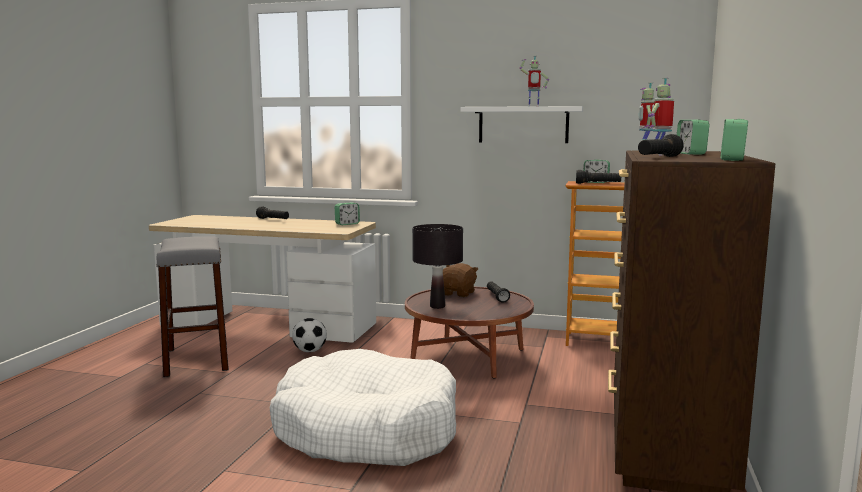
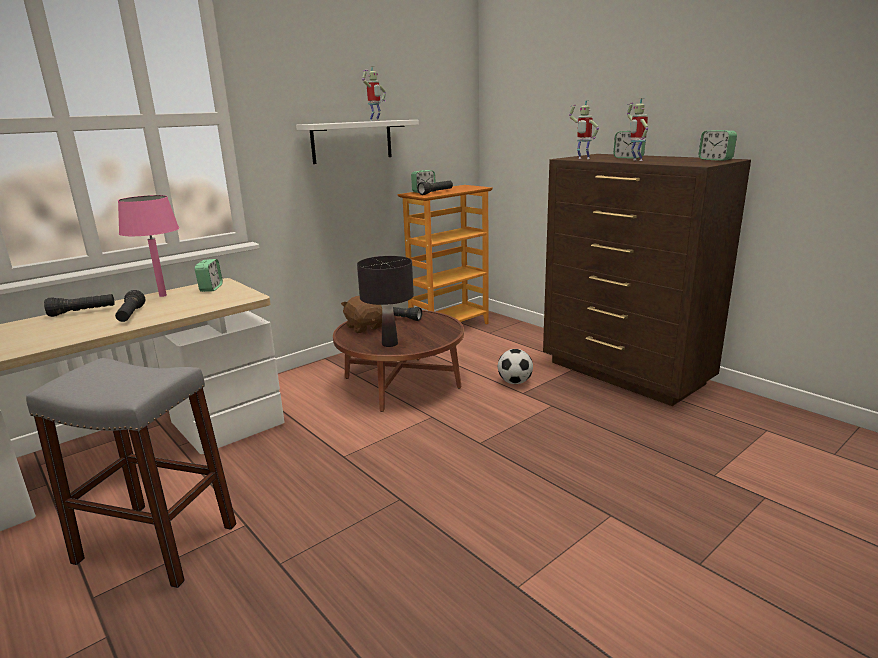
camera: 55 degrees left, 10 degrees up
(310, 351) = (263, 453): football -> football (515, 382)
(320, 221) = (163, 295): none -> pink table lamp
(366, 430) = (501, 475): white dog bed -> none
(659, 158) = (678, 163): black flashlight -> black flashlight (131, 315)

